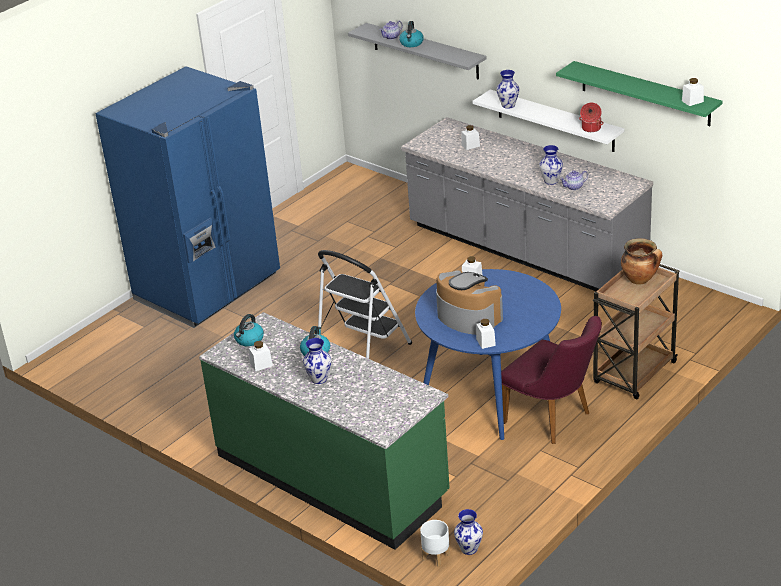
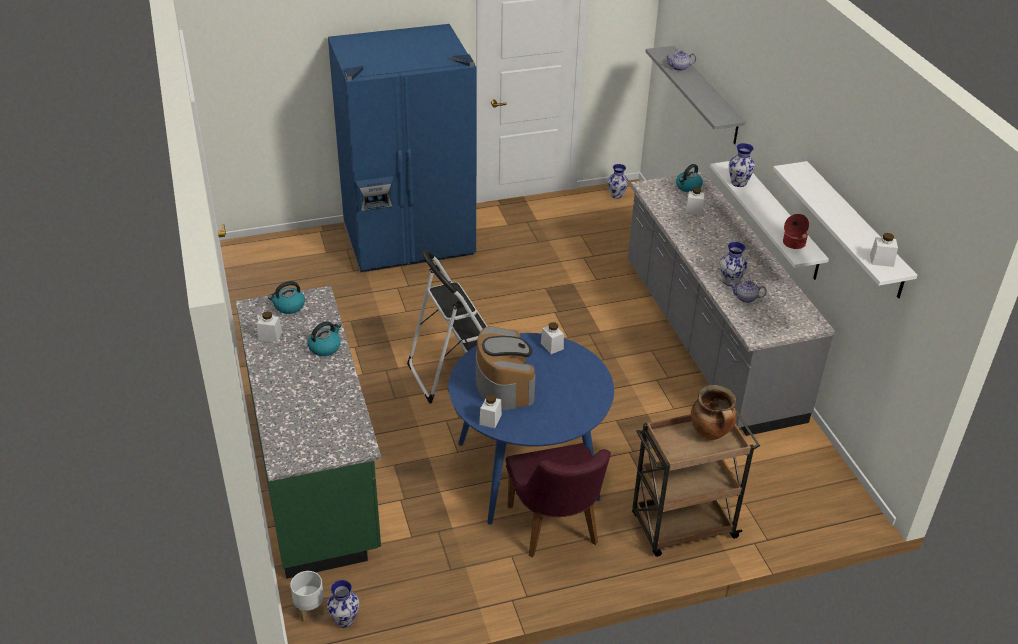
camera: 30 degrees right, 5 degrees up
(319, 378) = (296, 376): vase -> vase (616, 195)
(411, 43) = (689, 81): kettle -> kettle (688, 187)
(645, 93) = (854, 229): green shelf -> white shelf

